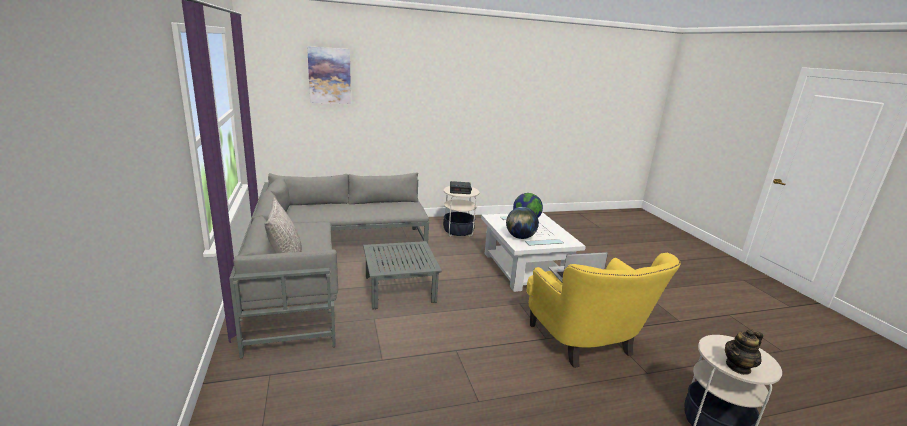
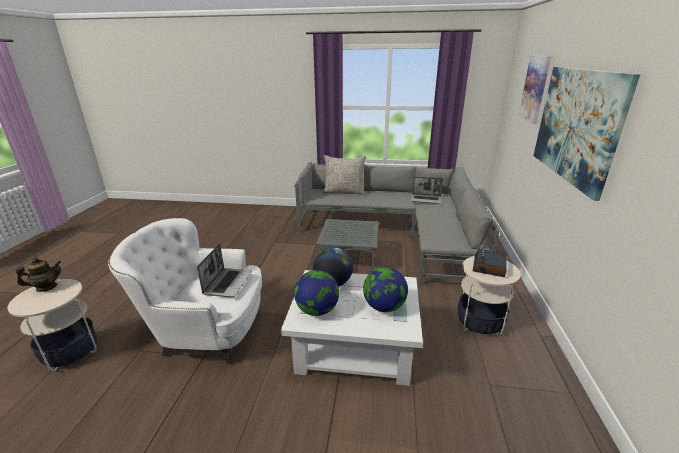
camera: 115 degrees right, 5 degrees up
(309, 215) = (426, 199): none -> laptop
(416, 95) = (576, 125): none -> picture
(554, 238) = (317, 310): none -> globe
(585, 342) = (206, 332): yellow armchair -> white armchair
(738, 367) = (46, 287): teapot -> teapot turned 60 degrees clockwise

